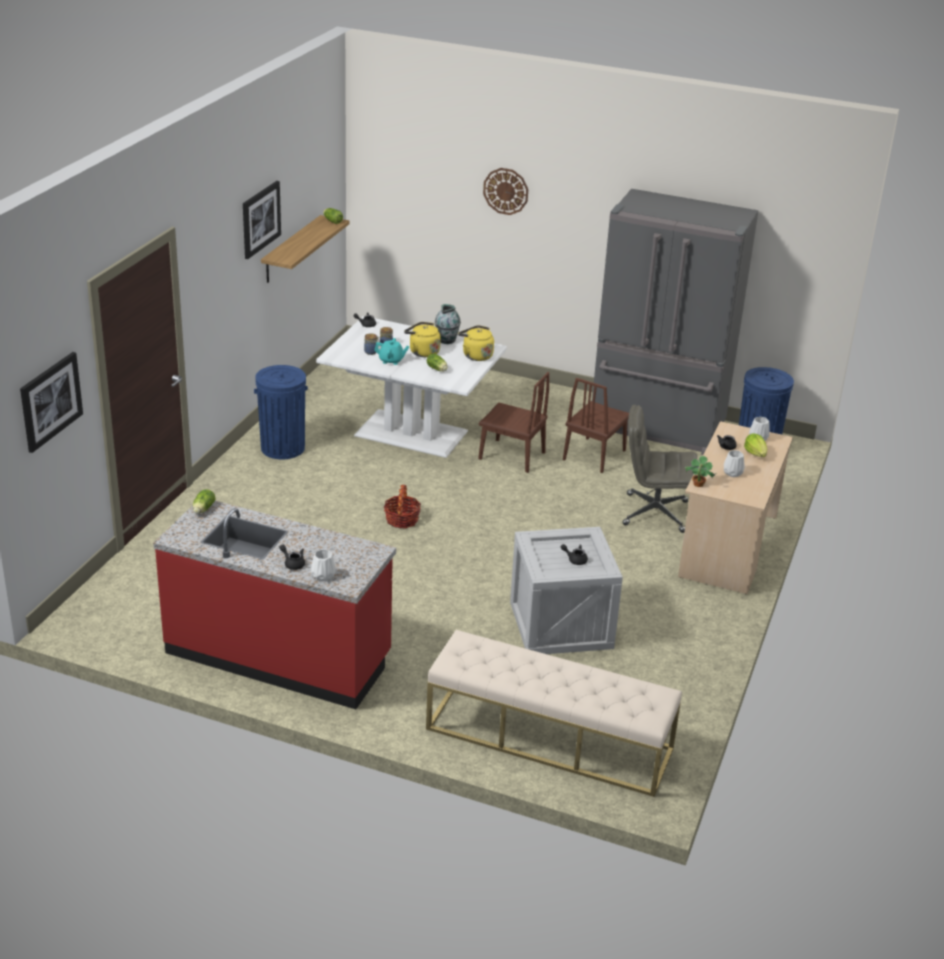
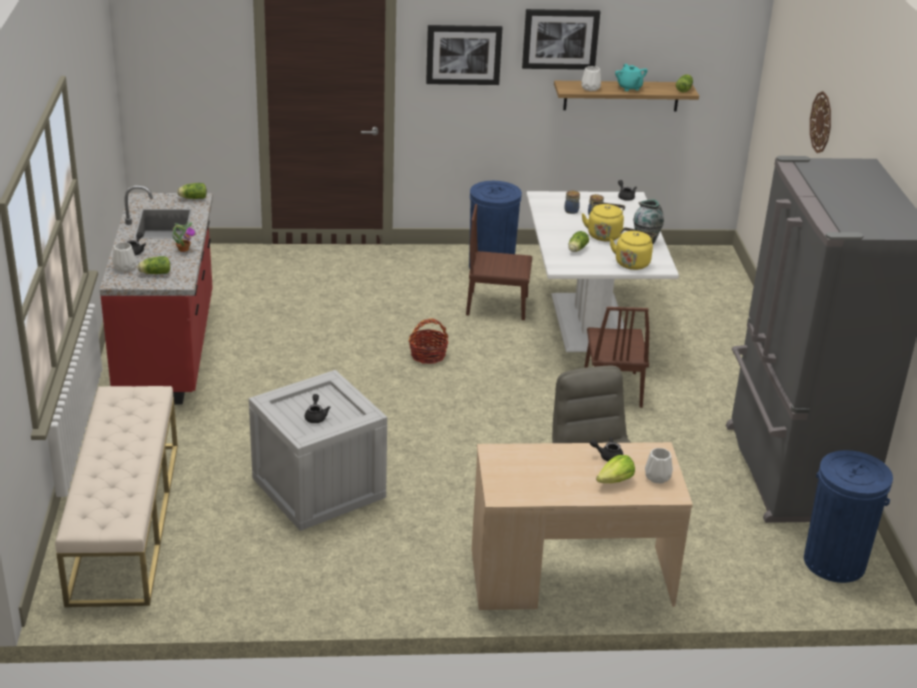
camera: 65 degrees right, 0 degrees up
(50, 401) = (183, 63): picture -> picture (463, 54)
(348, 561) = (154, 273): none -> lettuce
(391, 360) = (566, 224): turquoise teapot -> turquoise teapot (629, 88)
(594, 455) = (674, 440): brown chair -> brown chair (497, 305)
(698, 484) = (499, 450): potted plant -> potted plant (183, 249)
(733, 473) = (550, 471): white vase -> white vase (590, 88)

